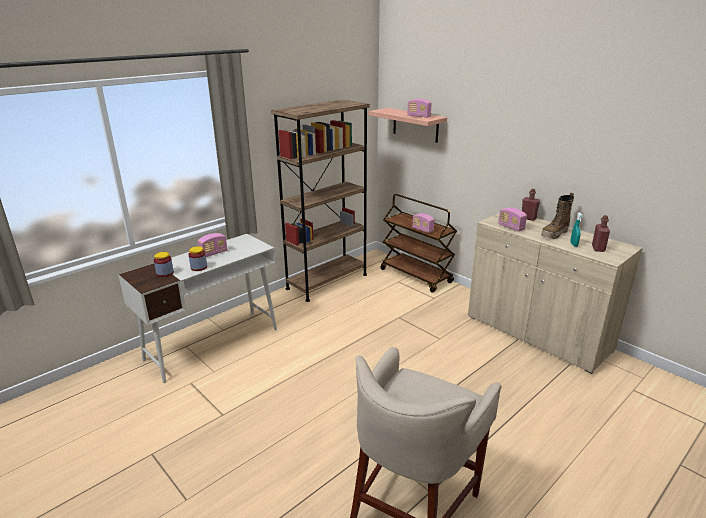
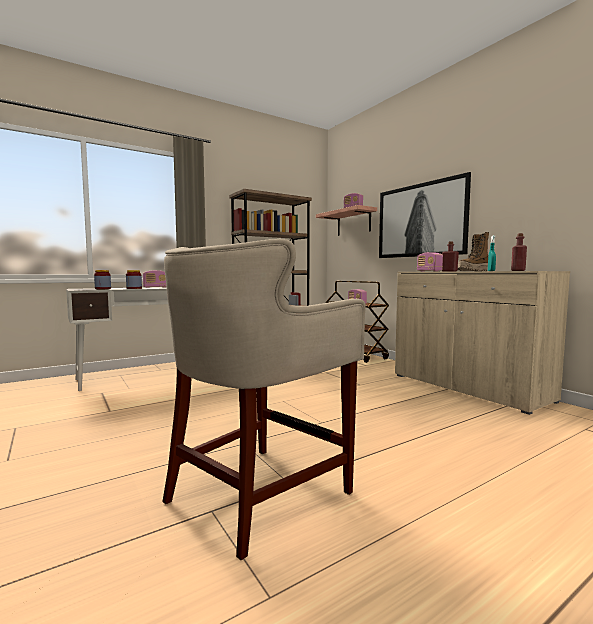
camera: 10 degrees right, 20 degrees down
(500, 150) = (421, 220): none -> picture

